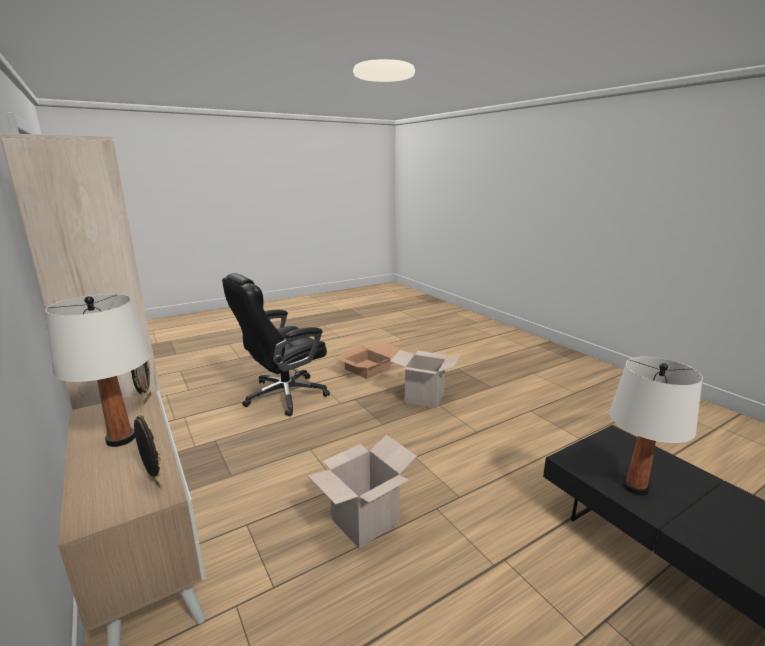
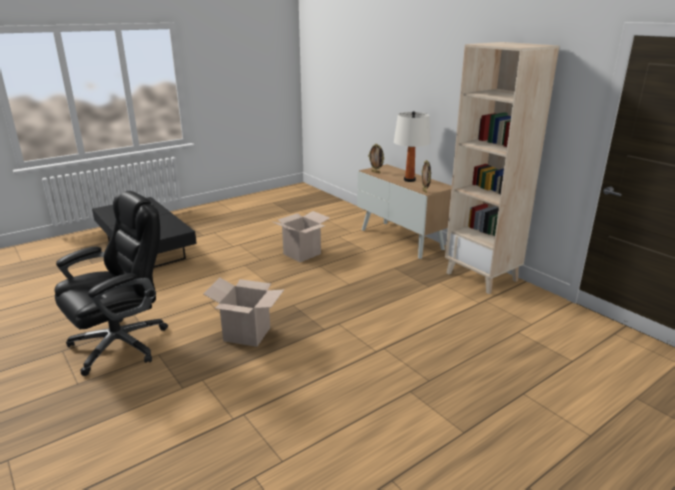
camera: 175 degrees right, 5 degrees up
(283, 395) = (404, 329): black office chair -> black office chair (122, 344)
(367, 369) = (317, 379): cardboard box -> none
(635, 487) = (161, 222): white table lamp -> none

